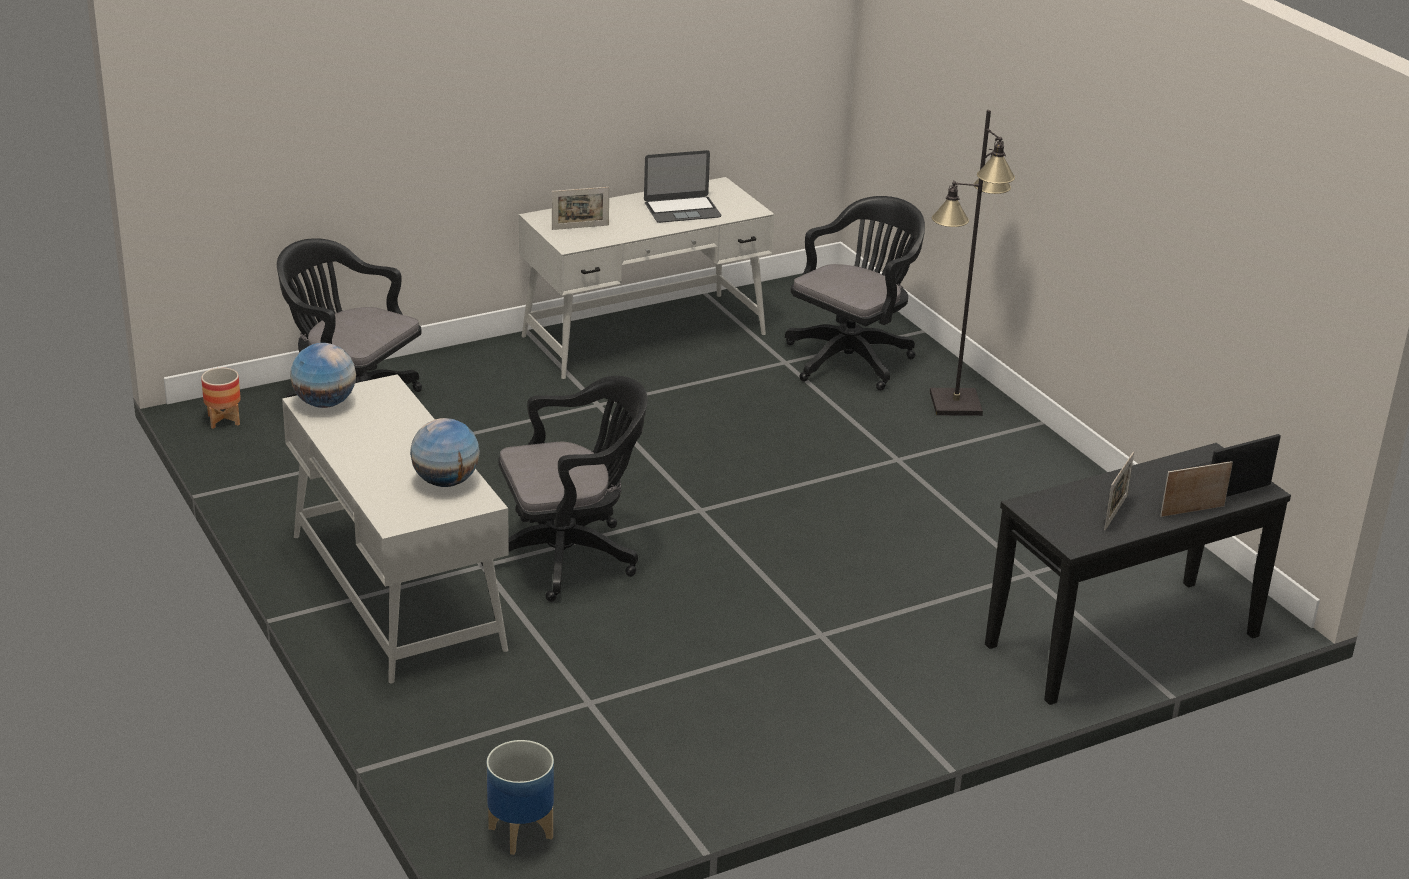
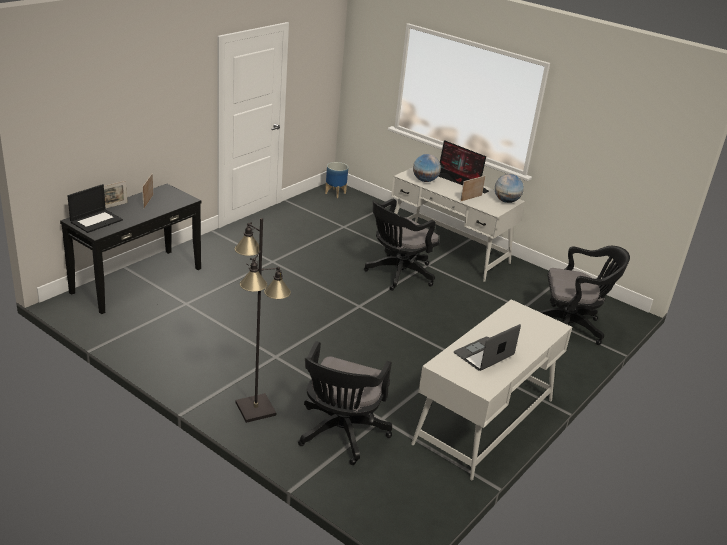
camera: 155 degrees right, 0 degrees up
(223, 420) = (613, 308): planter -> none
(365, 464) = (460, 182): none -> monitor
(580, 227) = (525, 323): picture frame -> picture frame (471, 198)

